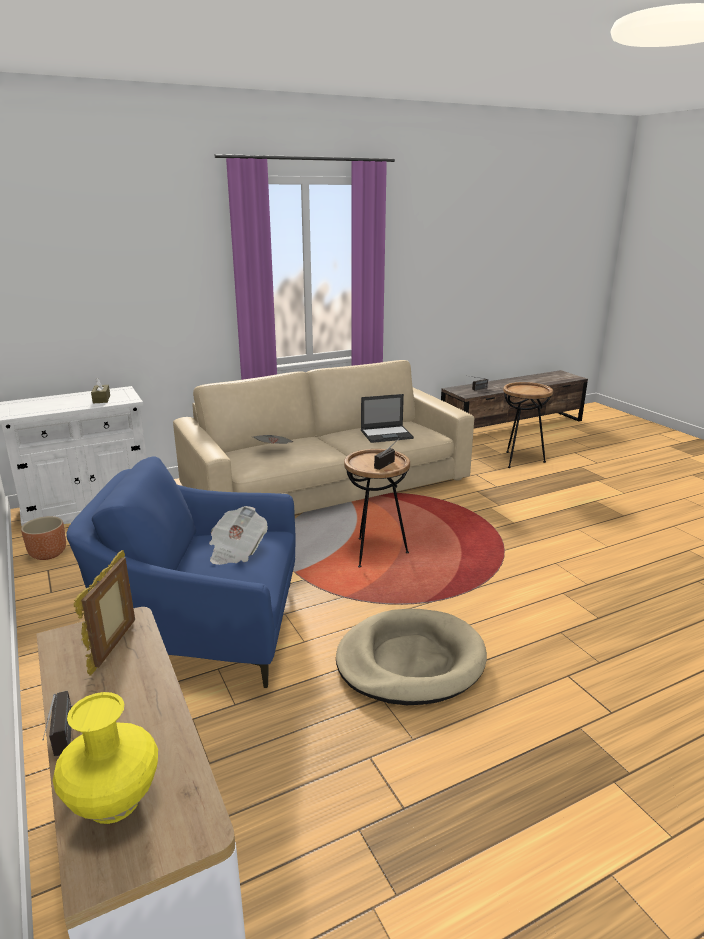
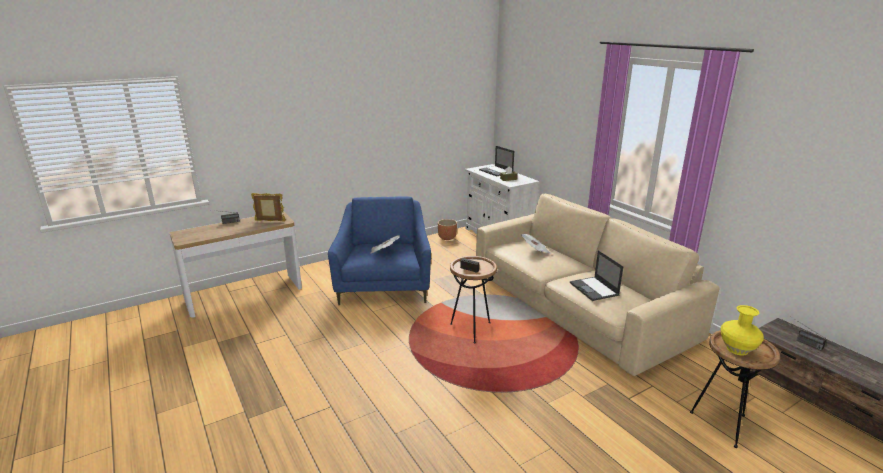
camera: 85 degrees right, 0 degrees up
(47, 402) = (496, 171): none -> laptop
(115, 800) = (200, 231): yellow vase -> yellow vase (737, 349)
(410, 661) = (352, 345): beige dog bed -> none

